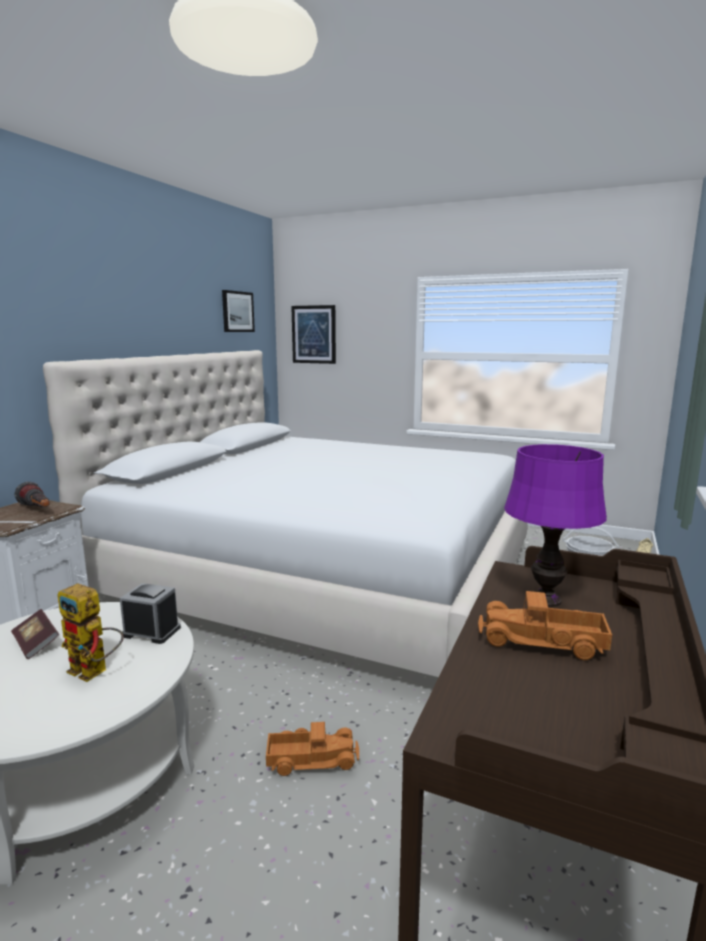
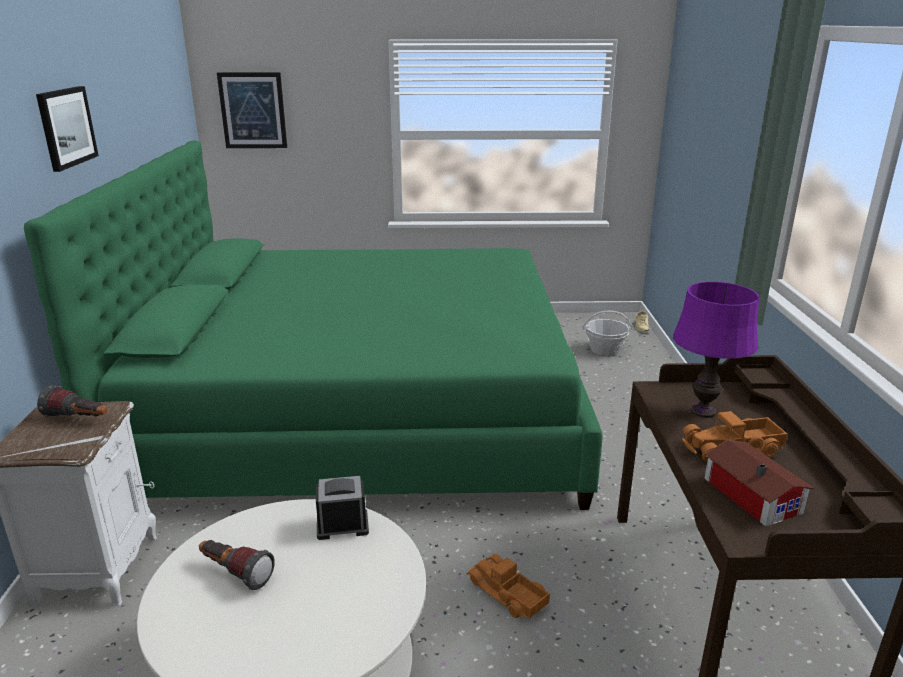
camera: 25 degrees left, 10 degrees up
(36, 643) = (235, 573): book -> flashlight
(95, 671) = (336, 580): toy robot -> none
(237, 311) = (161, 90): picture -> picture (66, 127)
(312, 758) = (506, 594): toy truck -> toy truck turned 105 degrees counterclockwise
(323, 571) = (363, 408): white bed -> green bed
(515, 691) = (752, 493): none -> toy house

